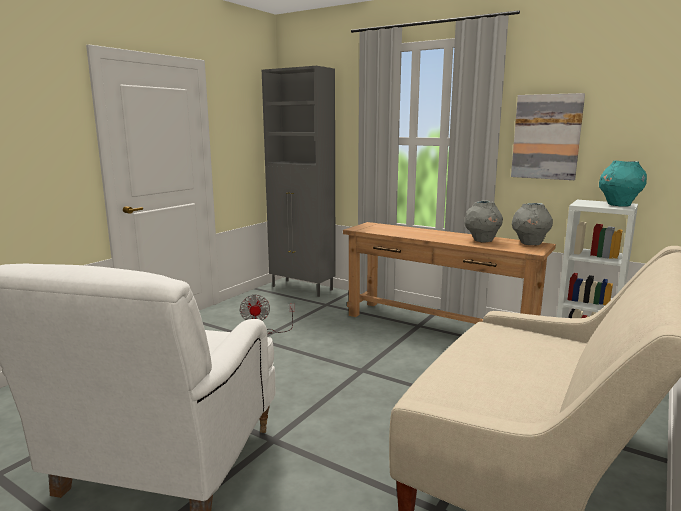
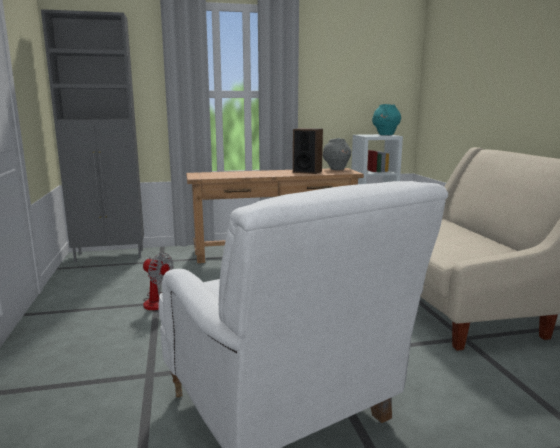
camera: 45 degrees left, 0 degrees up
(482, 241) = (307, 172): grey vase -> speaker
(546, 137) = (328, 89): picture -> none

